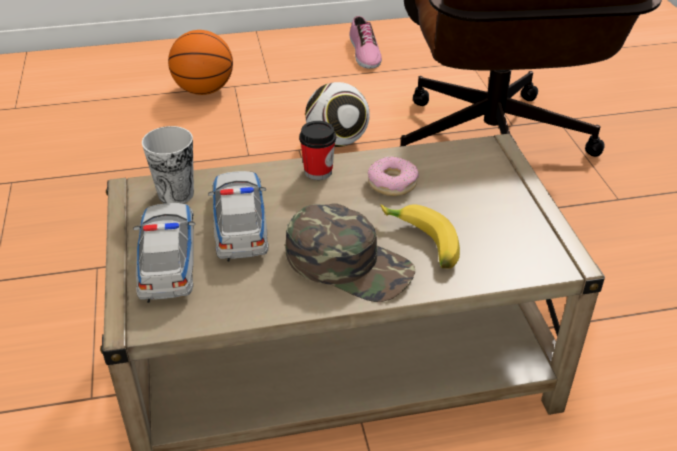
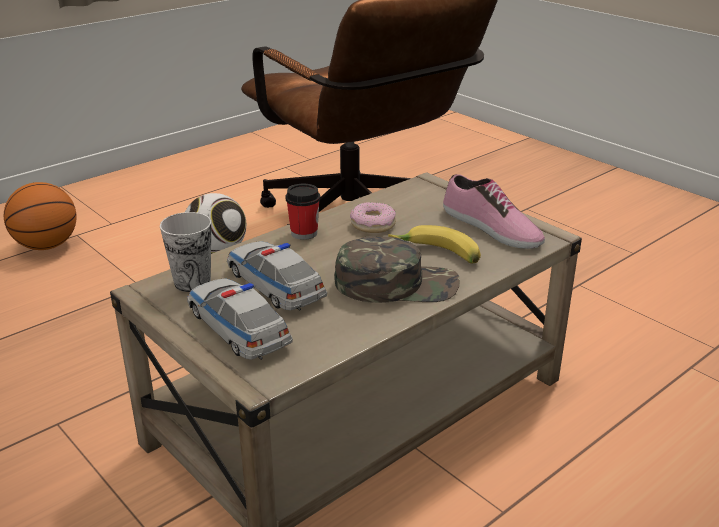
camera: 30 degrees left, 10 degrees down
(363, 52) = (184, 180): shoe -> shoe (490, 228)

